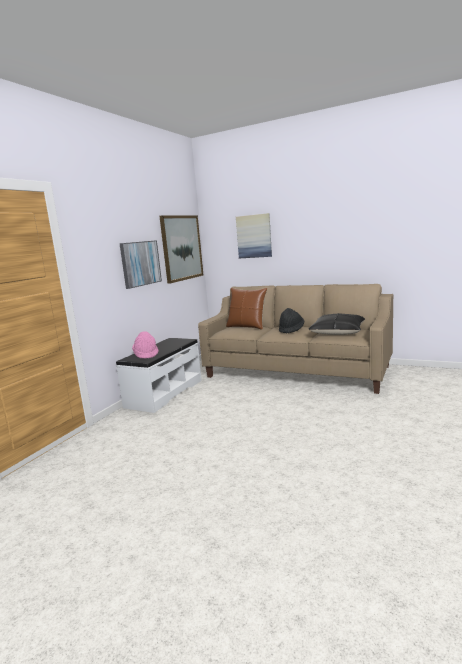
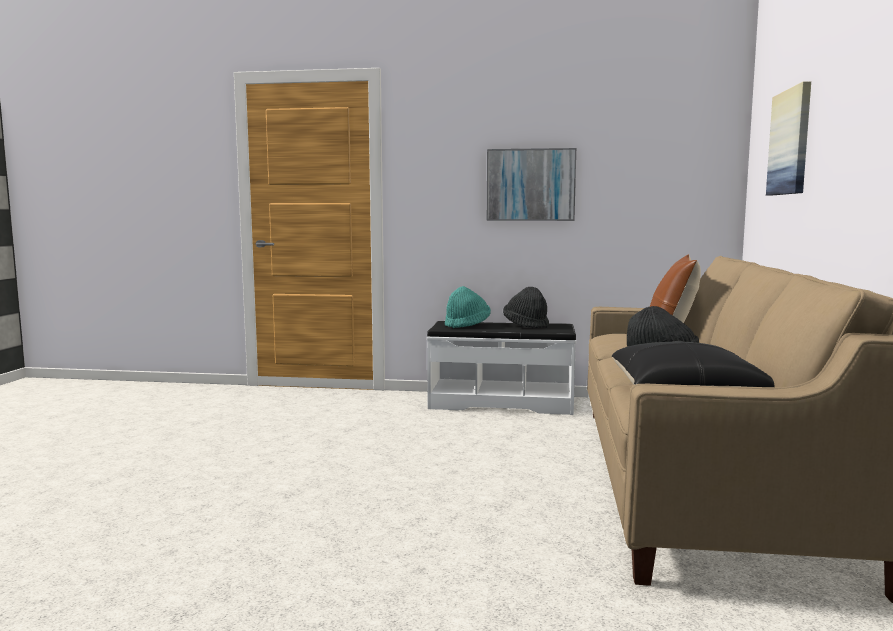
camera: 70 degrees right, 5 degrees down
(146, 354) = (467, 325): pink hat -> turquoise hat
(164, 344) = (526, 325): none -> black hat
(182, 248) = (662, 166): picture -> none

